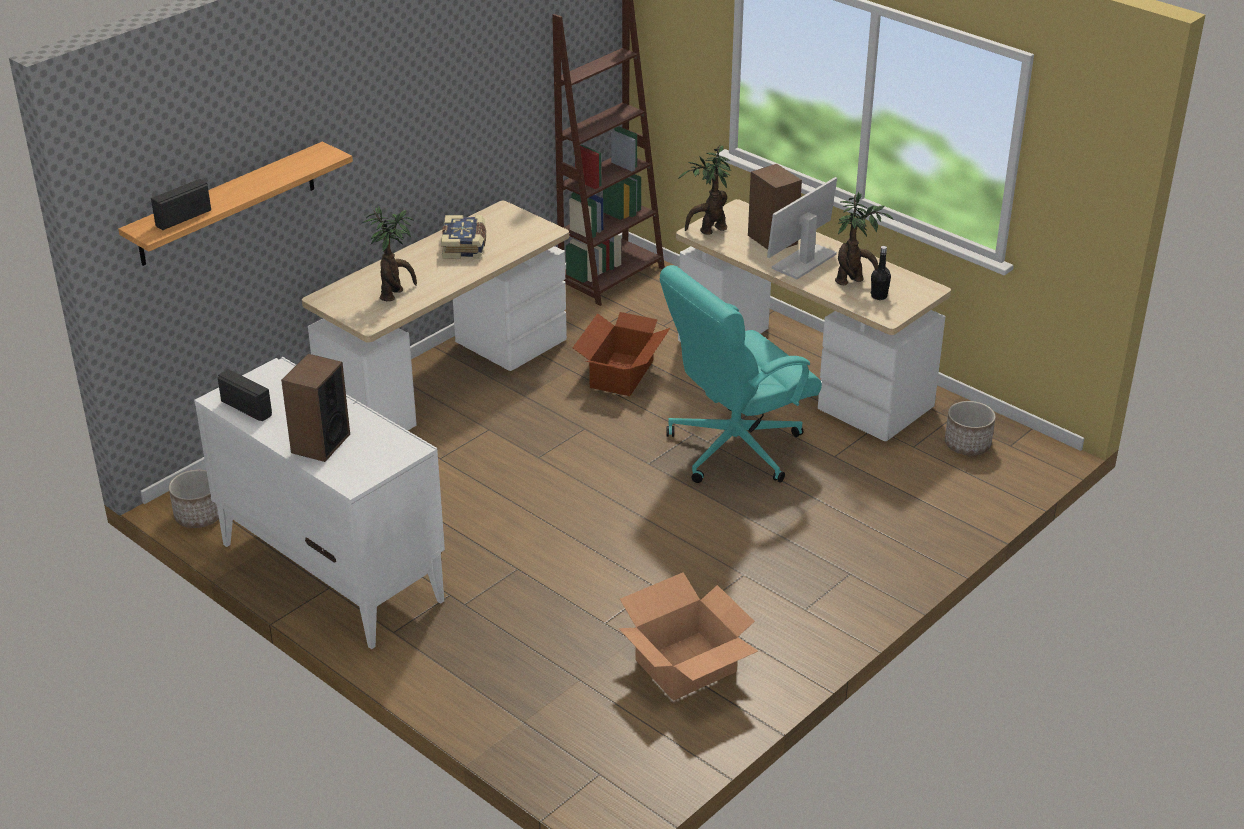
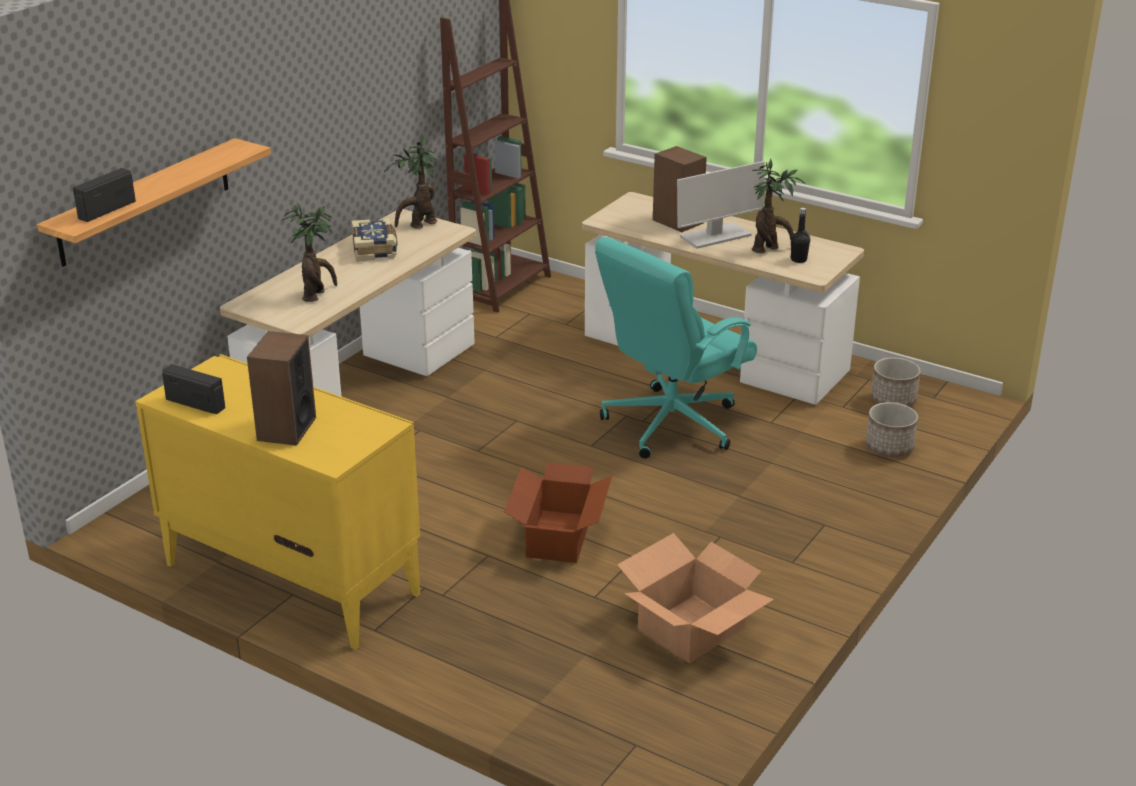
camera: 10 degrees left, 5 degrees down
(199, 516) = (134, 539): planter -> planter (889, 448)
(331, 572) = (291, 578): white cabinet -> yellow cabinet
(620, 374) = (537, 369): cardboard box -> cardboard box (557, 536)
(709, 230) = (613, 218): potted plant -> potted plant (419, 225)
(804, 261) = (715, 236): monitor -> monitor turned 150 degrees counterclockwise

